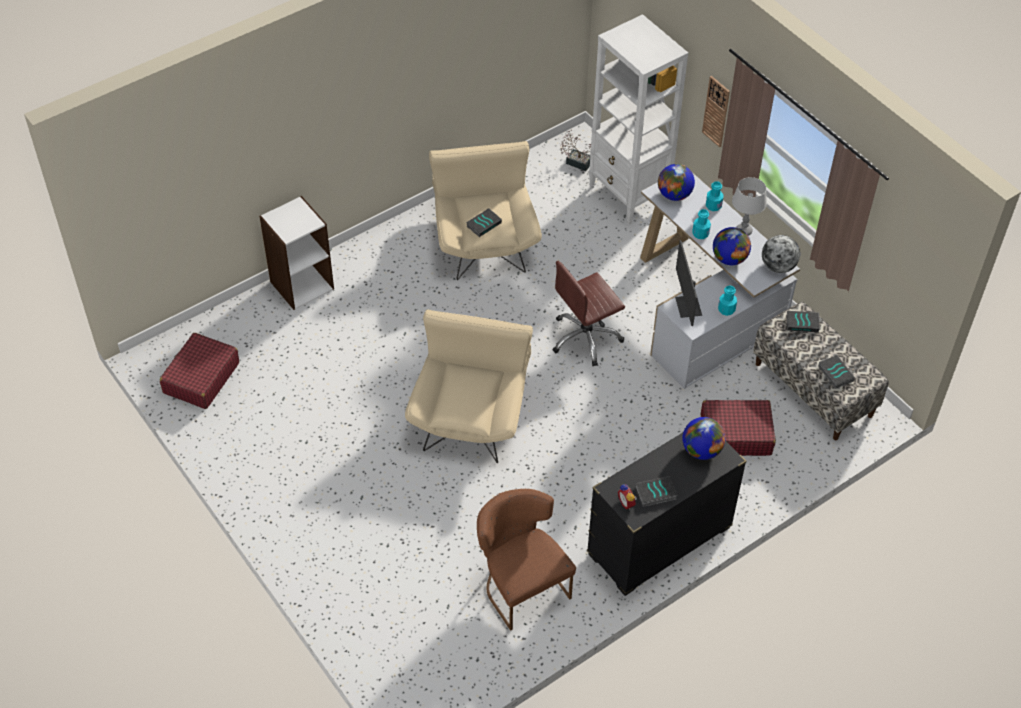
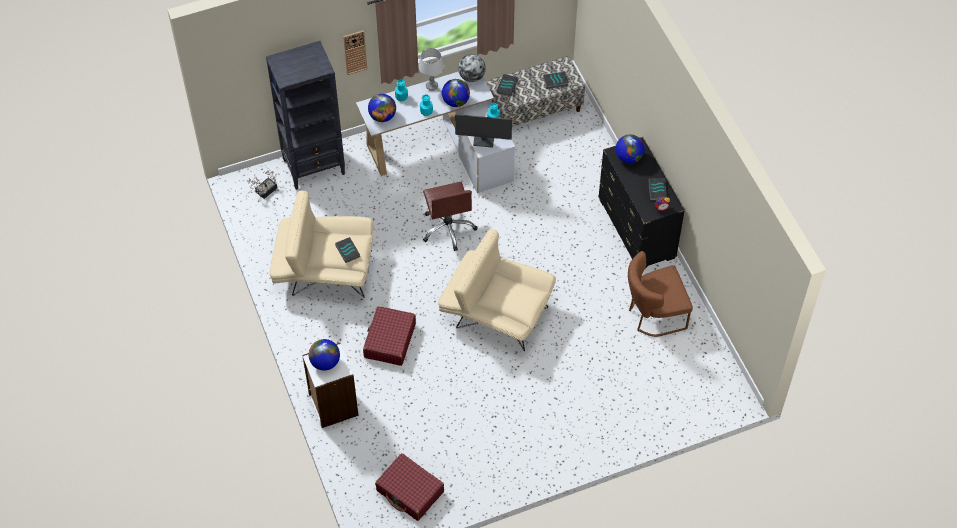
camera: 75 degrees left, 5 degrees up
(295, 217) = (325, 362): none -> globe
(628, 196) = (314, 167): white bookcase -> black bookcase
(735, 435) = (560, 163): red suitcase -> red suitcase (389, 341)

